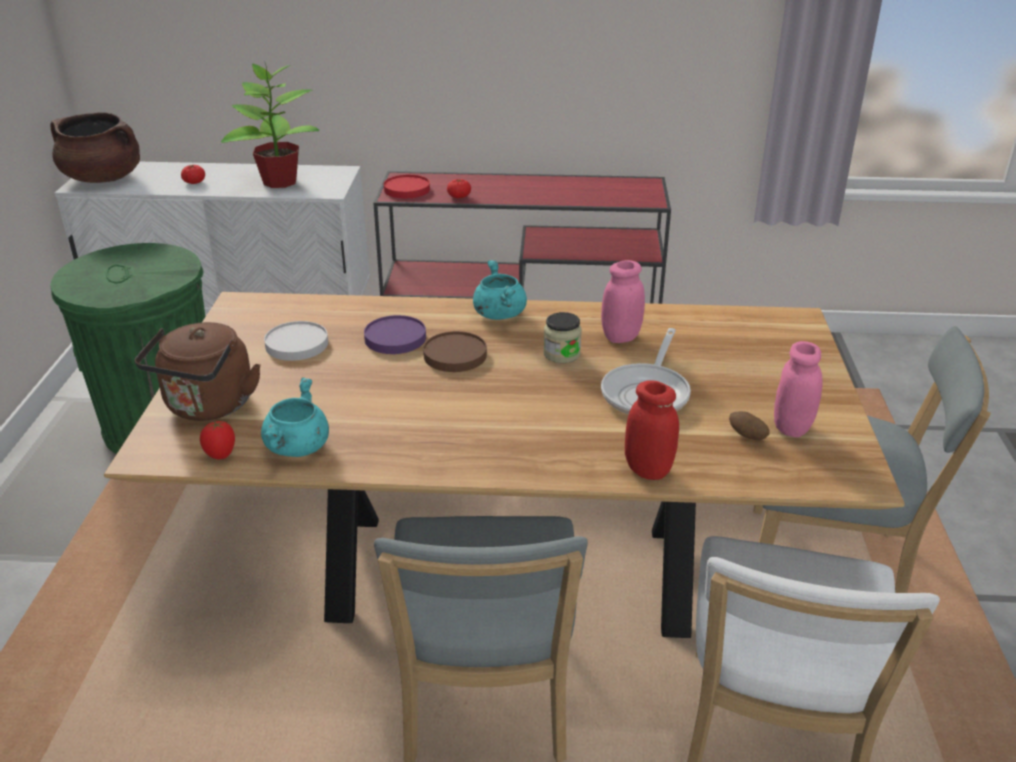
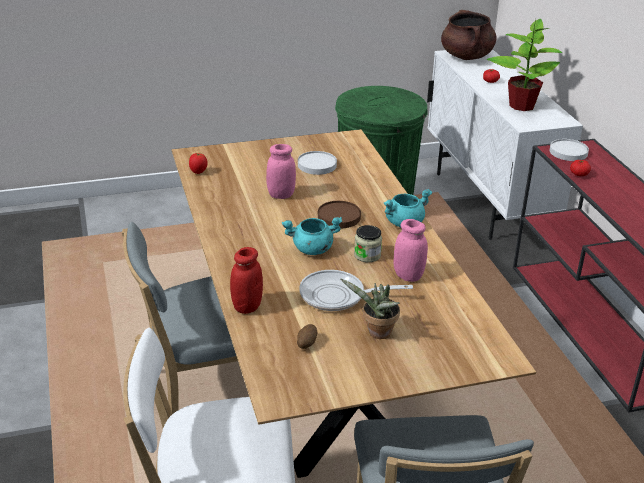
camera: 70 degrees right, 0 degrees up
(208, 407) = (239, 157): brown kettle -> none
(298, 448) = (214, 190): turquoise cooking pot -> turquoise cooking pot (312, 249)
(395, 338) = (345, 193): purple plate -> none
(407, 189) = (568, 152): red plate -> white plate
(735, 382) = (376, 333): none -> potted plant
(792, 427) = (329, 364): pink jar -> pink jar (281, 195)

